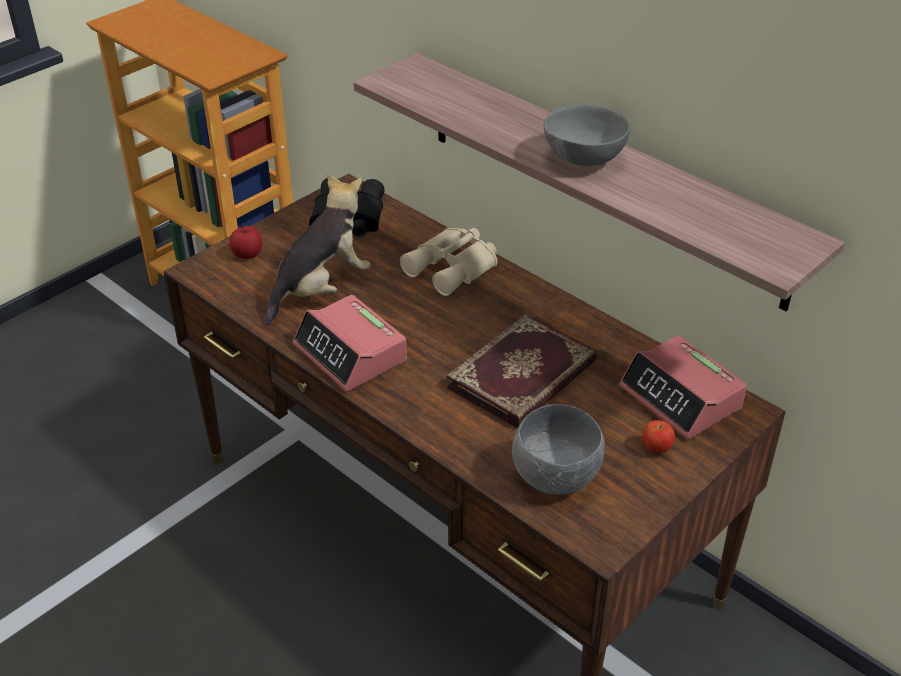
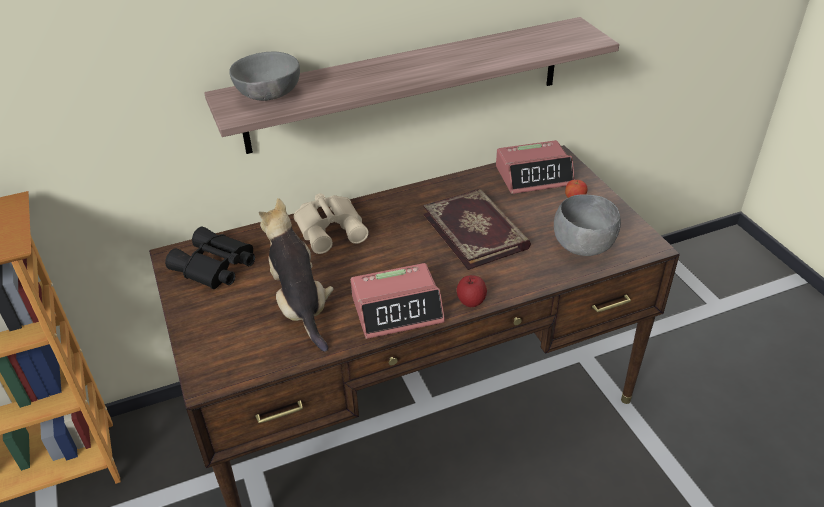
camera: 65 degrees left, 0 degrees up
(247, 254) = (212, 341): apple -> apple (471, 301)
(581, 159) = (430, 65): grey bowl -> grey bowl (268, 96)

